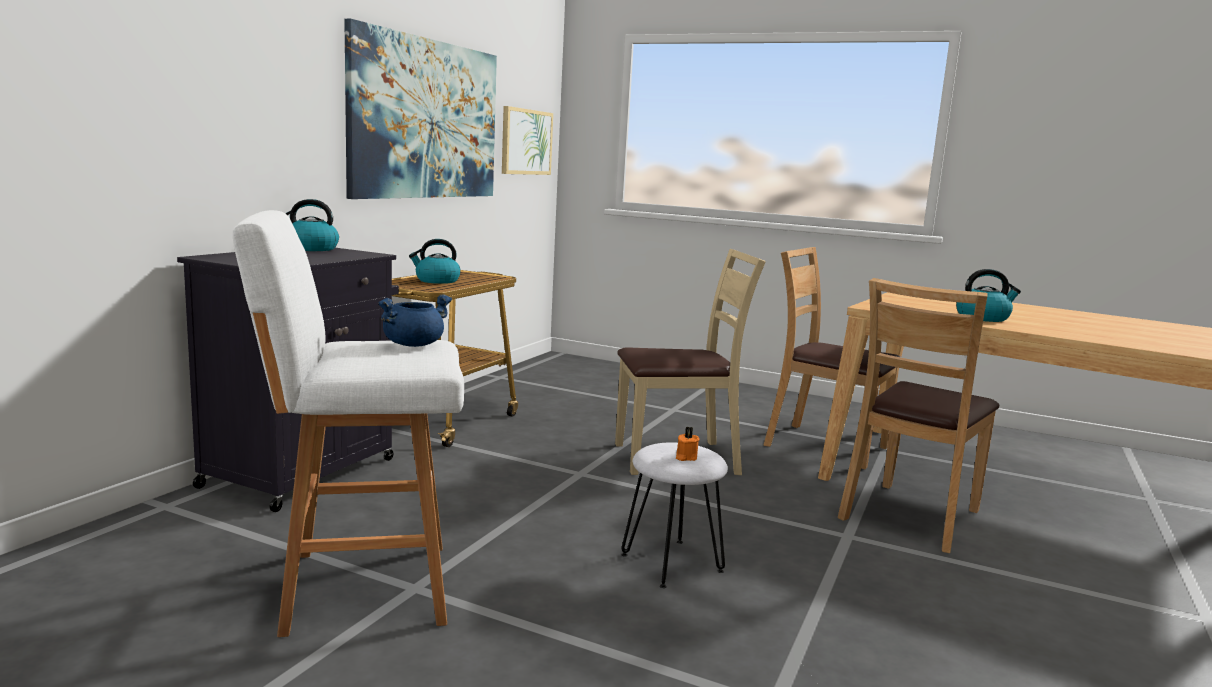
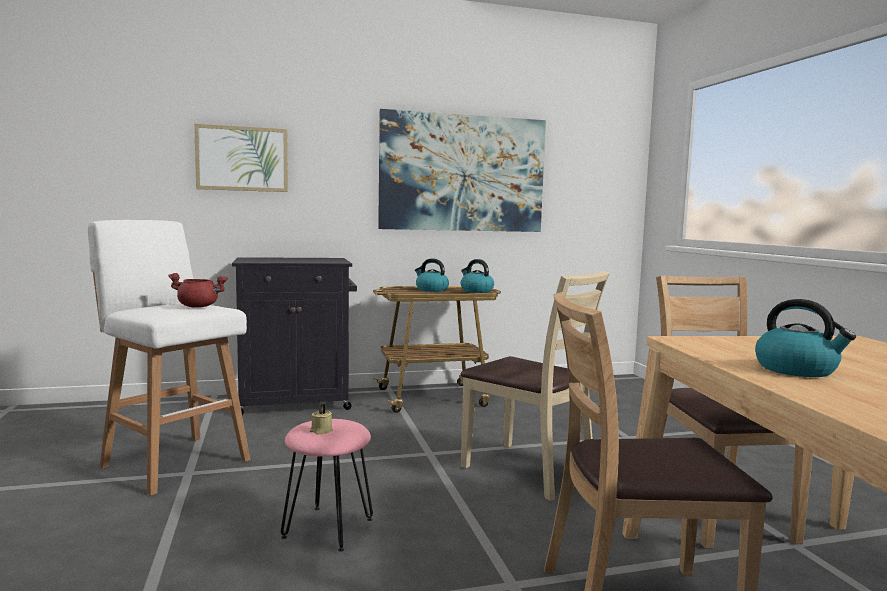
camera: 50 degrees right, 5 degrees down
(310, 248) = (325, 258): kettle -> kettle (476, 291)
(413, 344) = (199, 307): blue cooking pot -> red cooking pot
(526, 142) = (592, 188): picture -> picture (242, 159)
(672, 562) = (329, 528): white stool -> pink stool
(685, 457) = (321, 431): orange candle -> beige candle

